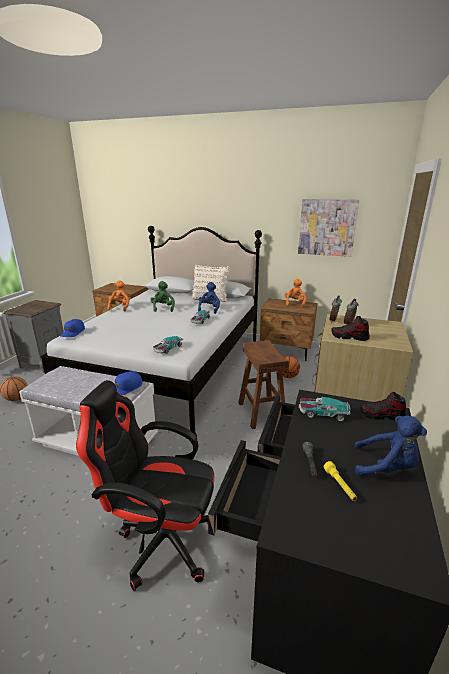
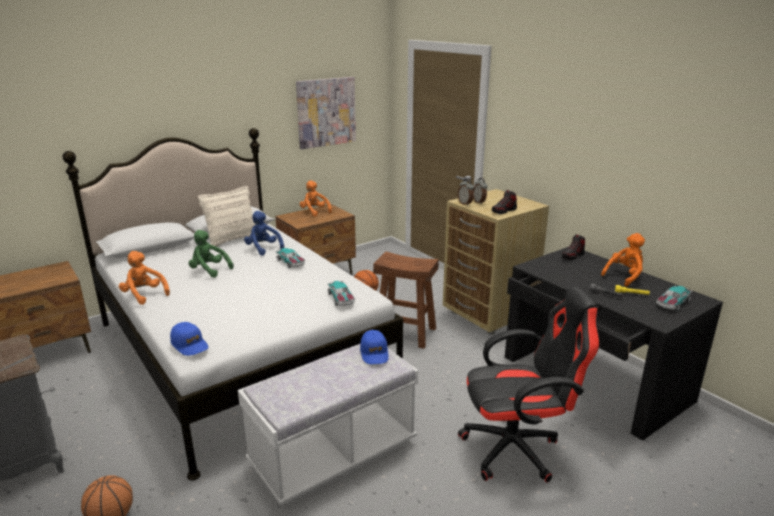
camera: 55 degrees left, 0 degrees up
(160, 539) = (518, 449): black office chair -> black office chair turned 150 degrees counterclockwise
(322, 413) = (553, 270): toy car -> toy car (672, 303)
(386, 467) = (624, 276): blue plush toy -> orange plush toy

